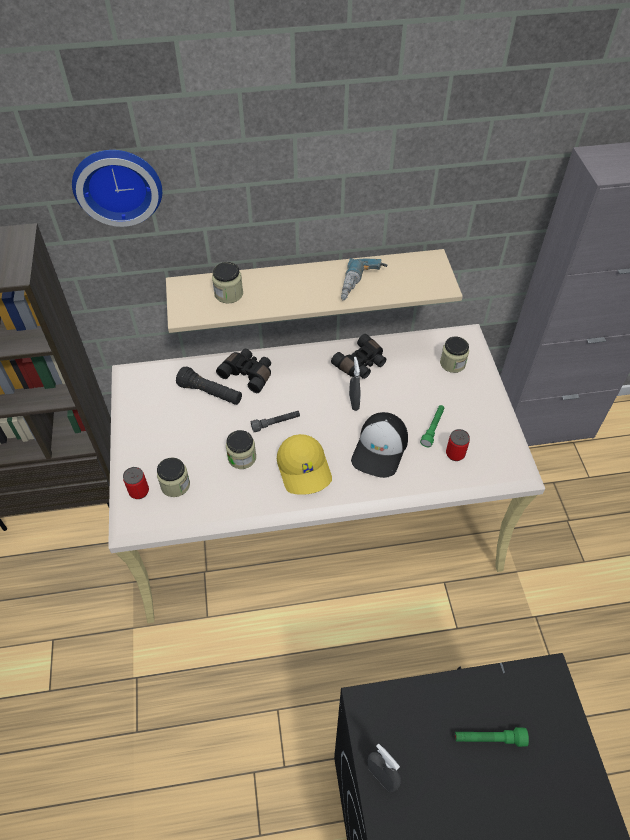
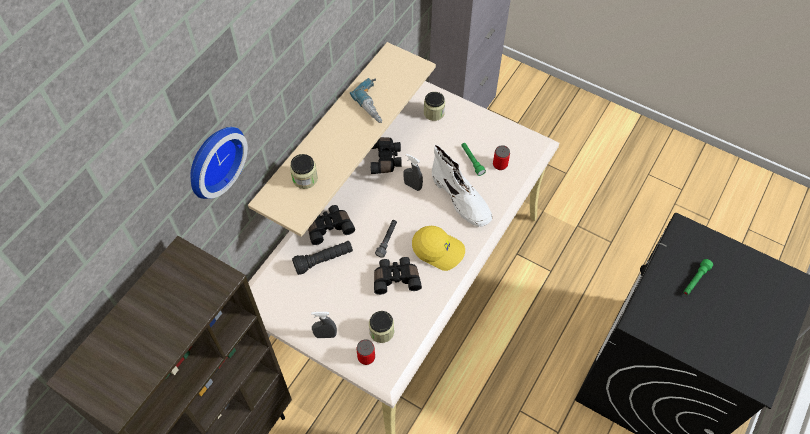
camera: 50 degrees left, 5 degrees up
(242, 457) = (396, 278): jar -> black binoculars
(380, 449) = (461, 199): cap -> white boot
(381, 776) = (679, 343): grey spray bottle -> grey spray bottle (325, 335)

